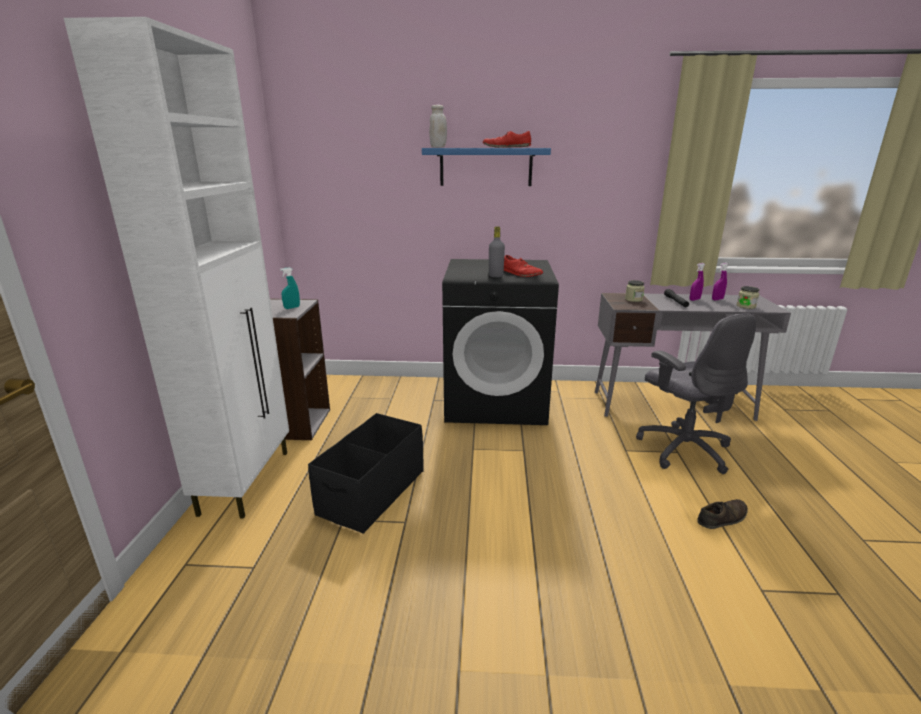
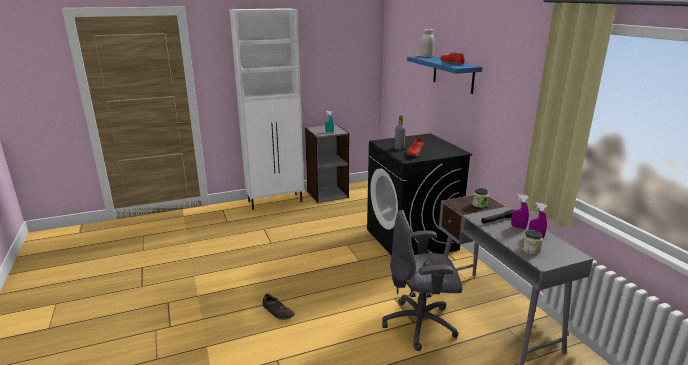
camera: 65 degrees right, 0 degrees up
(371, 492) = (287, 229): black storage box -> none
(683, 449) = (421, 324): grey office chair -> grey office chair turned 45 degrees clockwise
(722, 518) = (340, 344): brown shoe -> brown shoe (278, 312)

